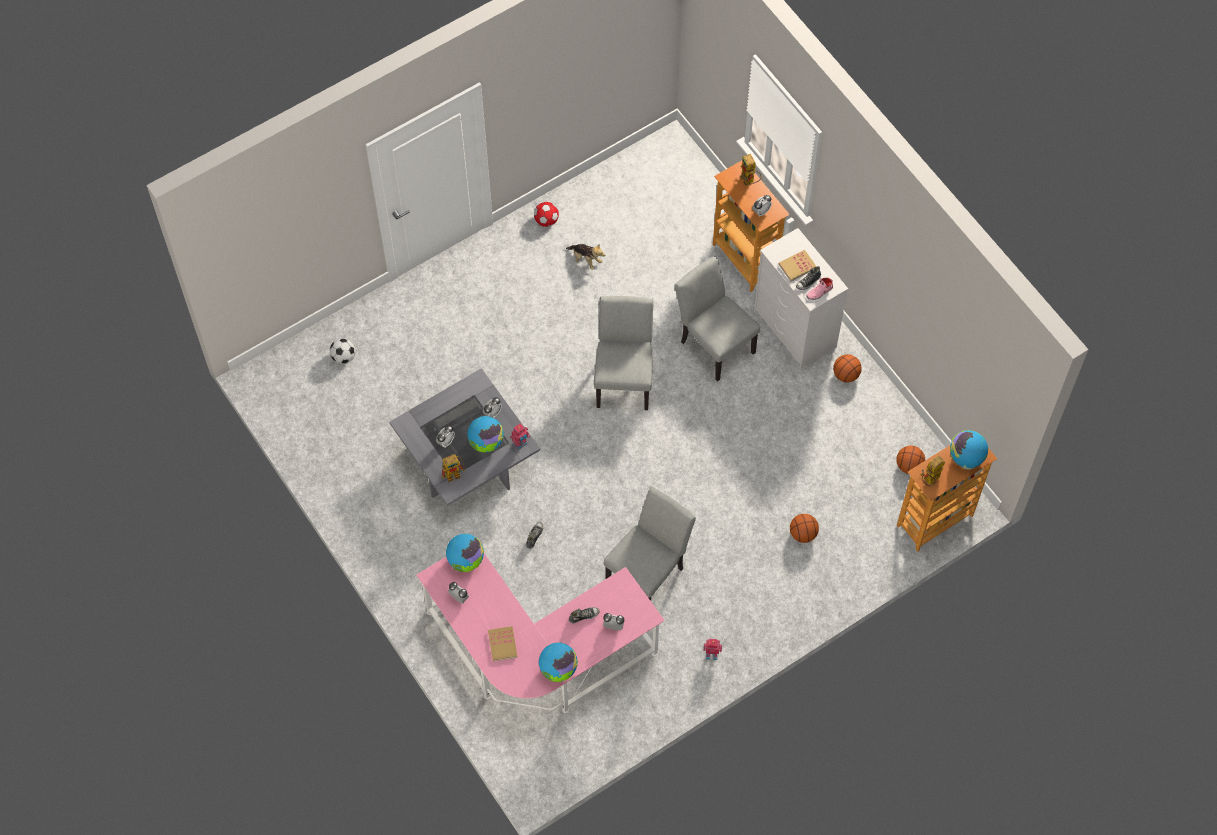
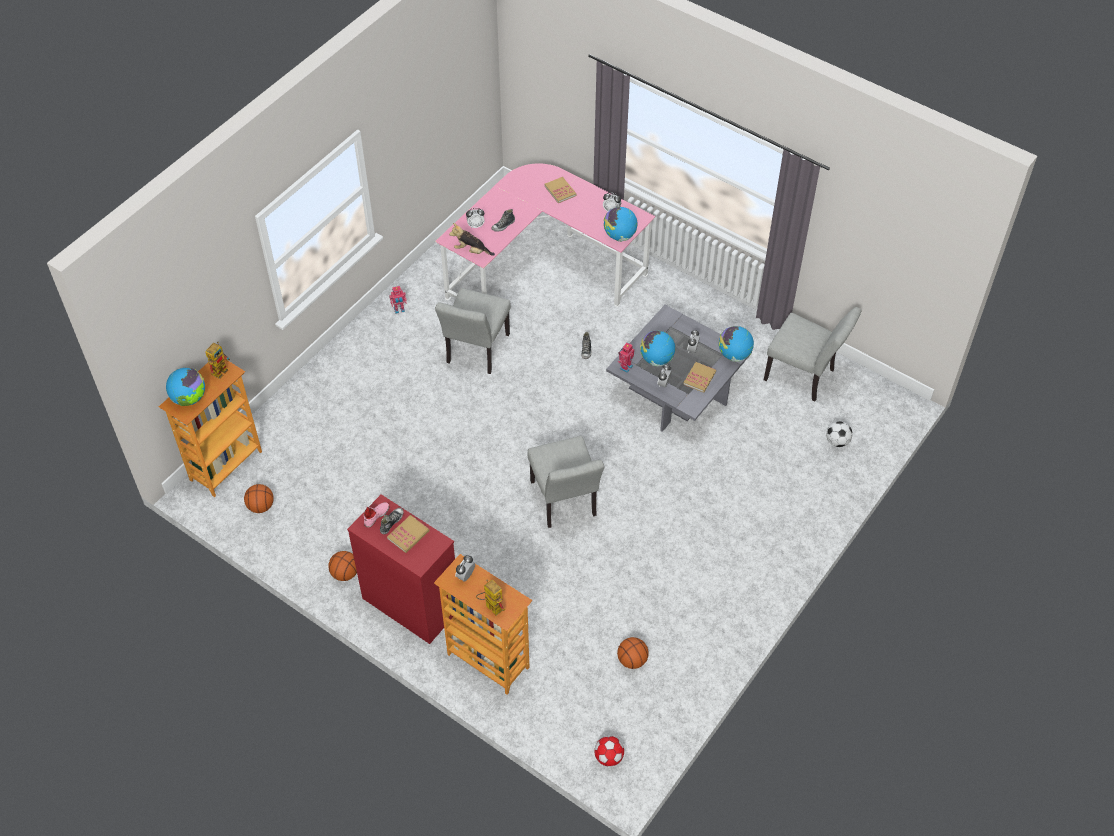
camera: 160 degrees right, 10 degrees down
(455, 408) = (699, 378): none -> book
(455, 473) = (670, 328): toy robot -> none
(546, 220) = (717, 636): football -> football (608, 757)
(558, 669) = (508, 187): globe -> globe (734, 354)
(585, 259) = (656, 608): plush toy -> plush toy (471, 251)
(713, 343) = (490, 563): grey chair -> grey chair (804, 377)
(795, 329) = (410, 603): white dresser -> red dresser
(803, 534) = (347, 419): basketball -> basketball (632, 660)

